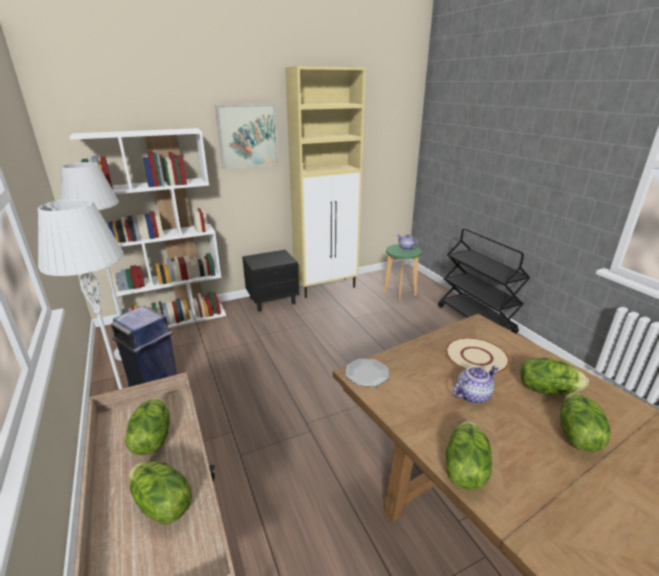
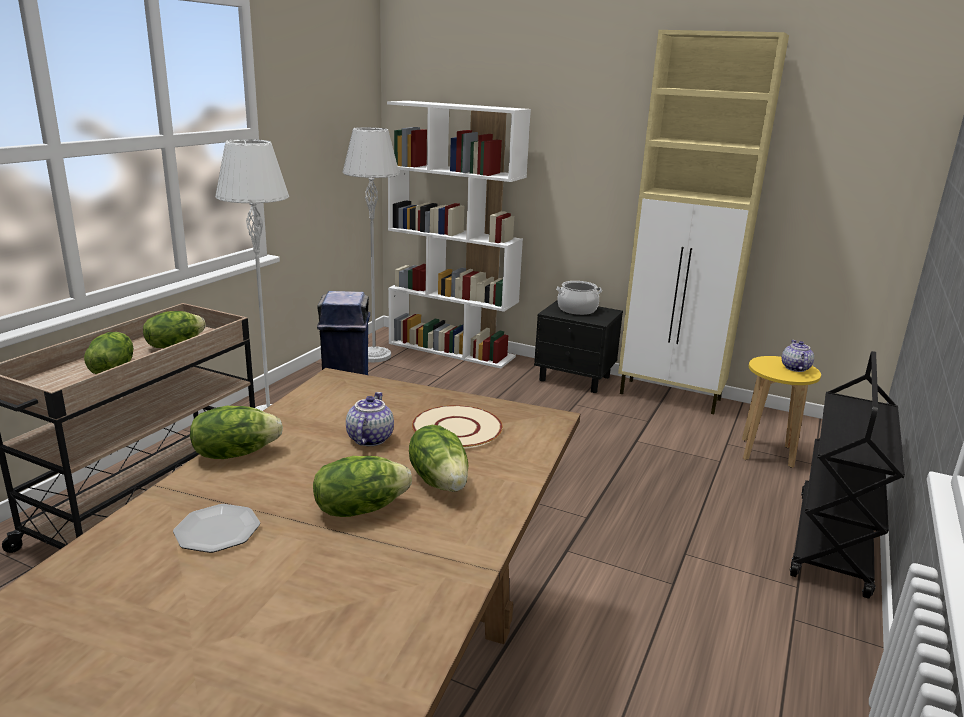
camera: 50 degrees right, 5 degrees down
(248, 136) = (598, 128): picture -> none
(265, 258) = (577, 309): none -> cooking pot
(366, 374) = (339, 382): plate -> plate (216, 531)
(400, 294) = (767, 453): green stool -> yellow stool
(472, 395) = (369, 438): teapot -> teapot turned 105 degrees counterclockwise

